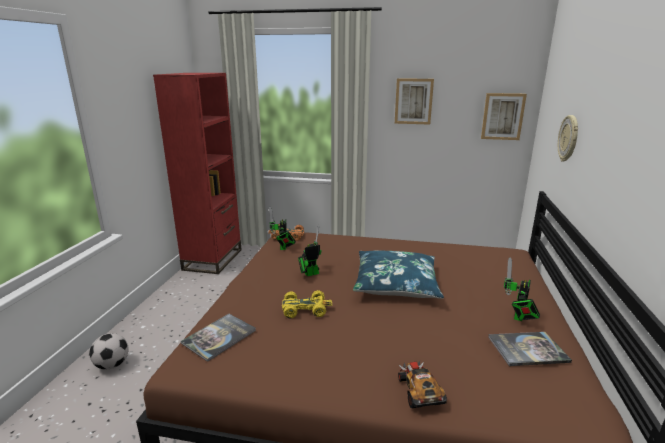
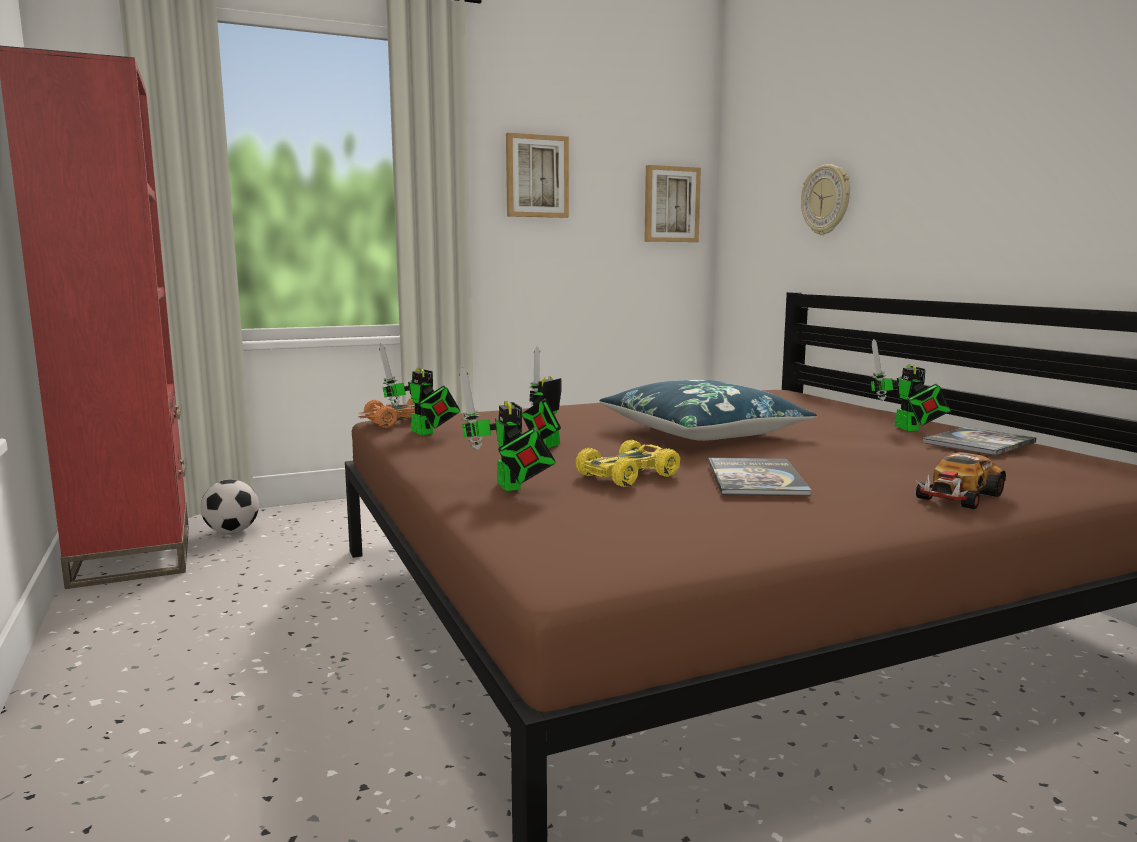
camera: 35 degrees left, 10 degrees down
(112, 365) = (104, 791): football -> football (232, 532)
(219, 337) = (552, 528): book -> book (755, 479)
(250, 302) = (510, 487): none -> toy robot
(419, 391) = (958, 496): toy car -> toy car turned 90 degrees counterclockwise

